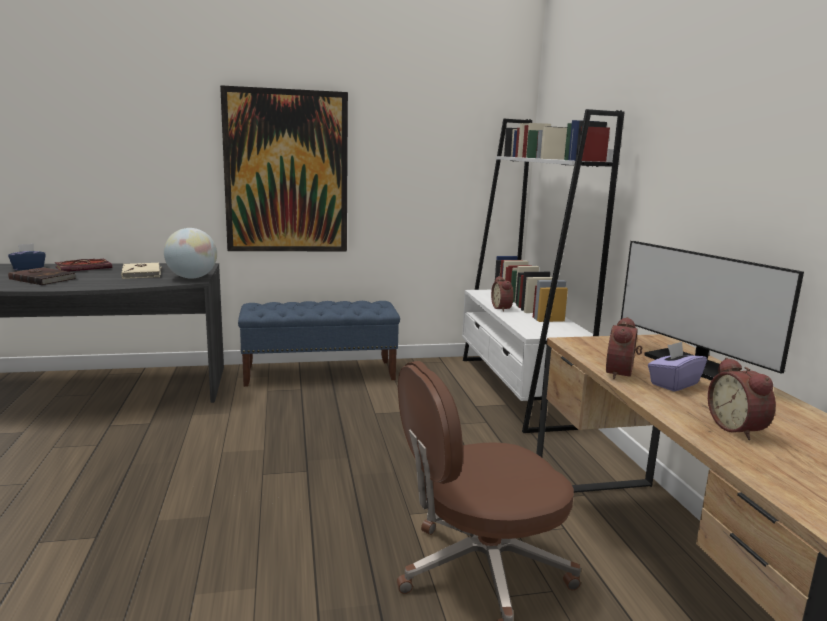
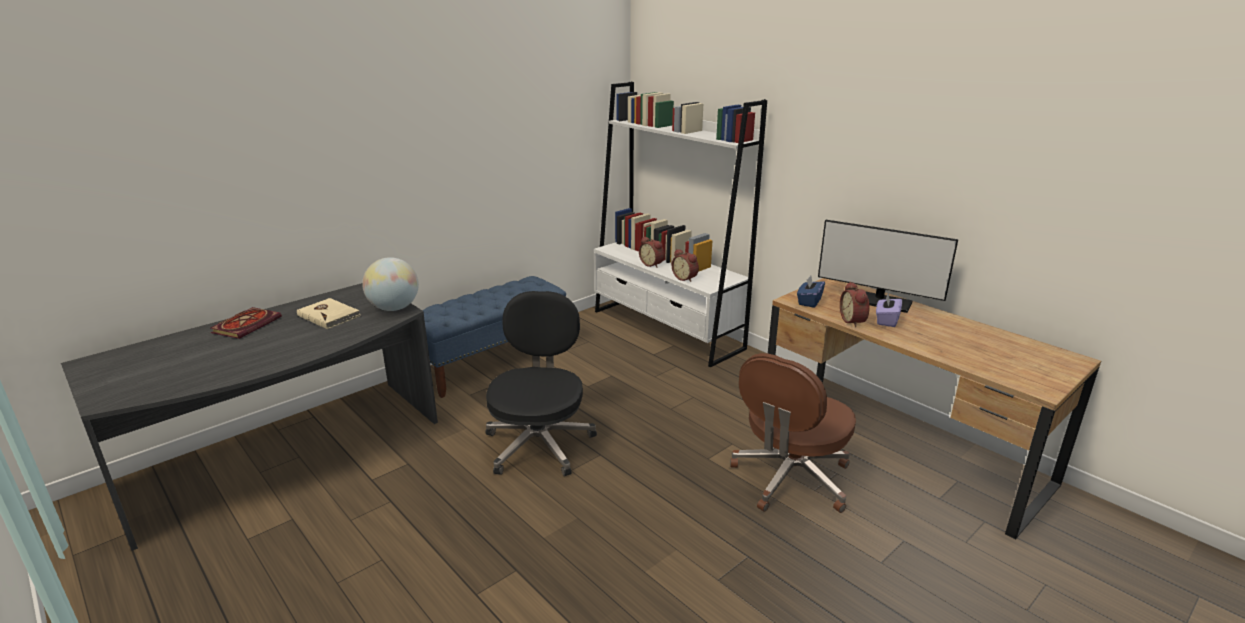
camera: 30 degrees left, 10 degrees up
(28, 268) = (182, 343): blue tissue box -> blue tissue box (809, 301)
(43, 278) = (240, 353): brown book -> none
(268, 443) = (539, 443): none -> black office chair
(286, 172) = (427, 169): picture -> none
(738, 428) = (950, 345): alarm clock -> alarm clock (685, 278)

